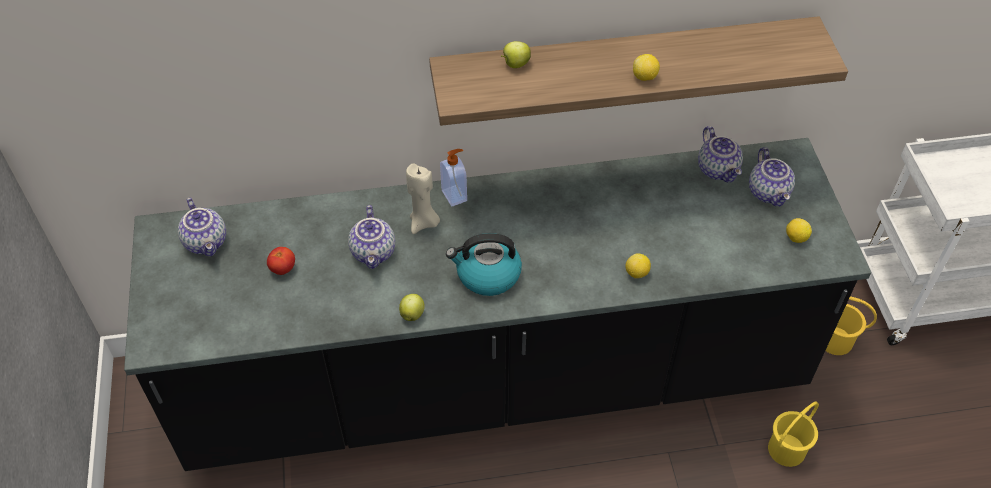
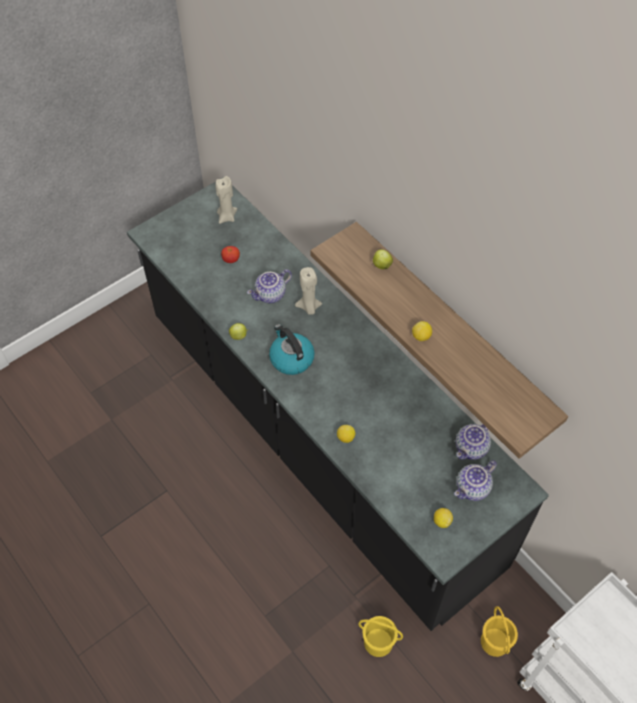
camera: 60 degrees right, 5 degrees up
(207, 242) = (227, 217): teapot -> beige candle
(455, 195) = (341, 312): soap dispenser -> none

